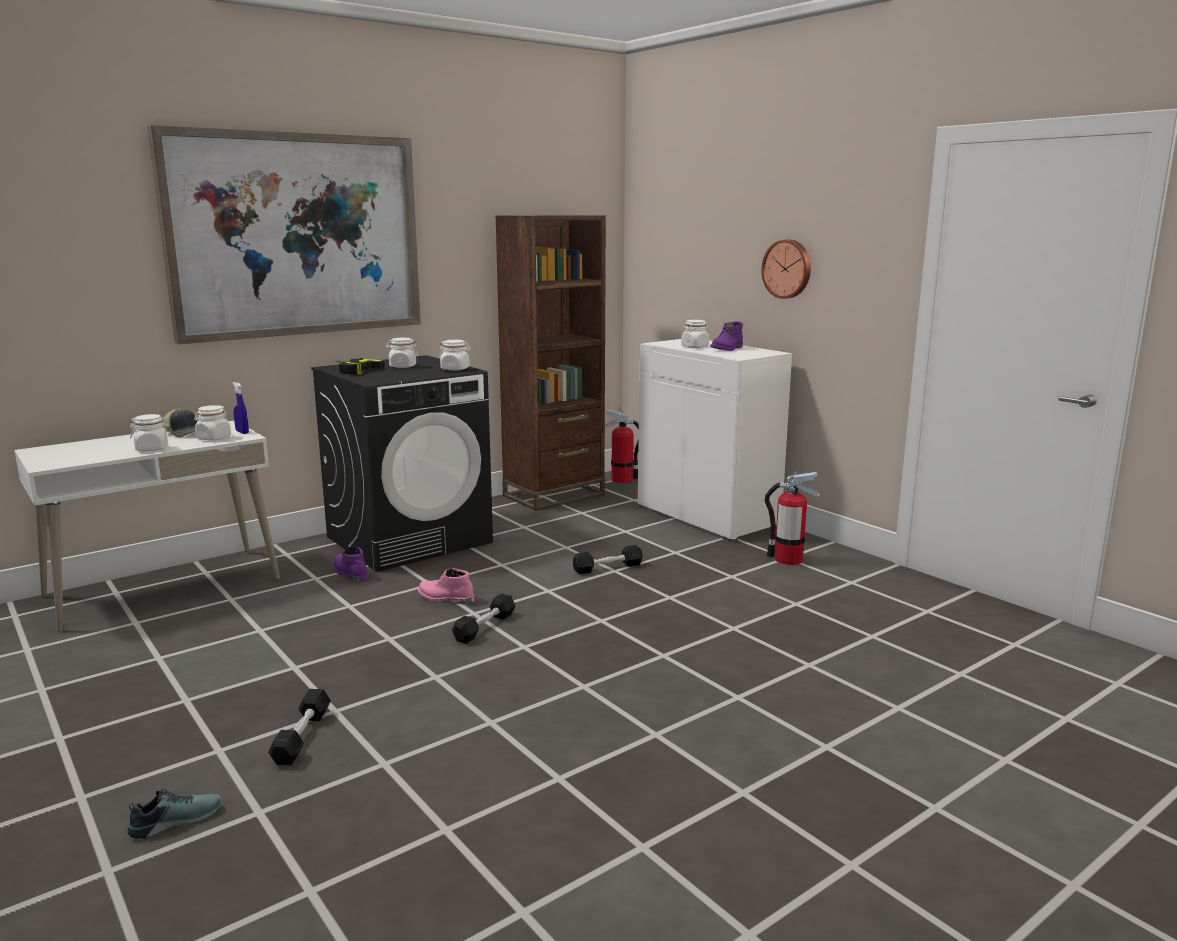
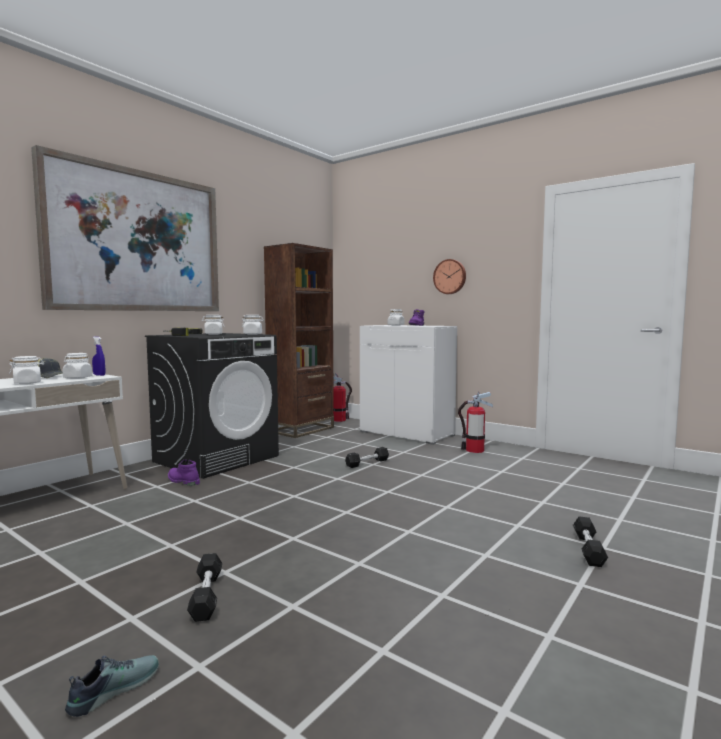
camera: 15 degrees left, 10 degrees down
(445, 598) = (266, 489): pink boot -> none
(485, 627) = (308, 503): black dumbbell -> black dumbbell (588, 549)

